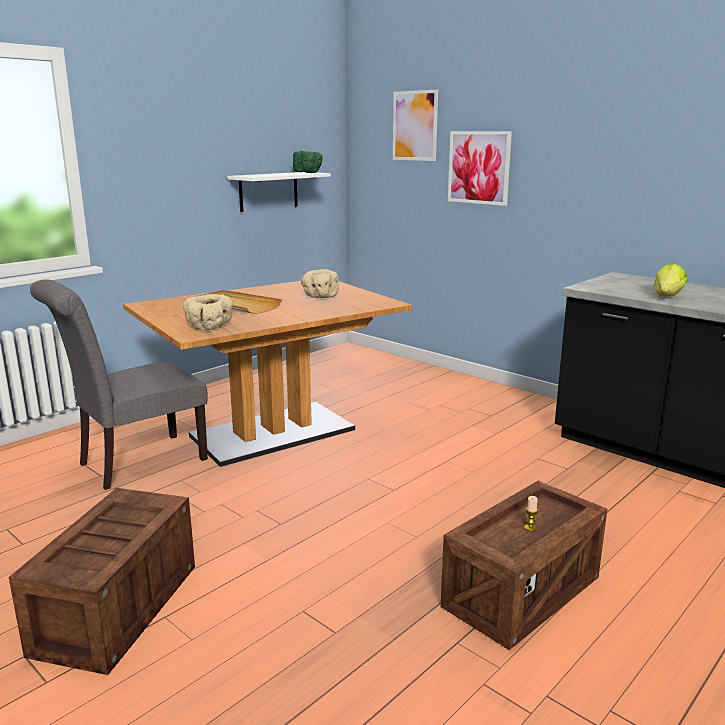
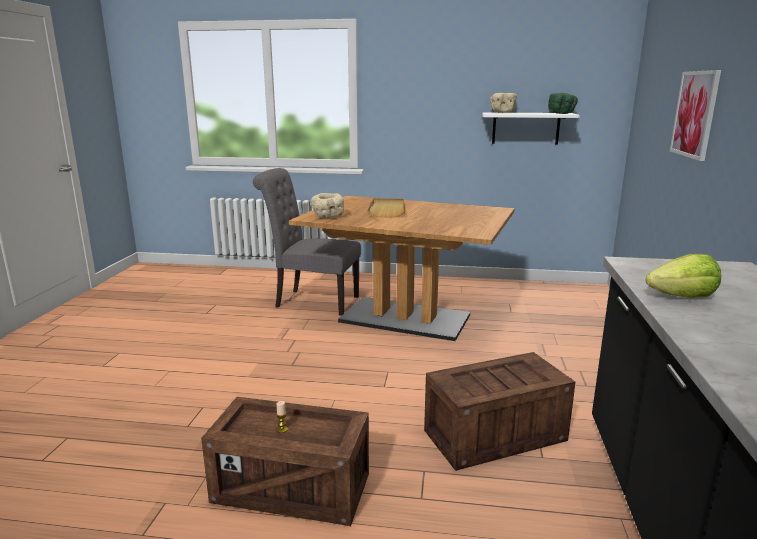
camera: 55 degrees right, 0 degrees up
(118, 606) = (170, 356): crate -> crate (496, 435)
(319, 297) = (452, 218): beige bowl -> beige bowl (502, 113)
(415, 126) = (668, 67): picture -> none

